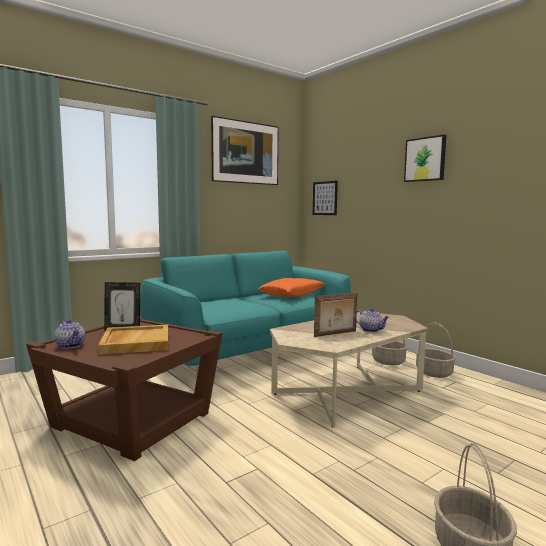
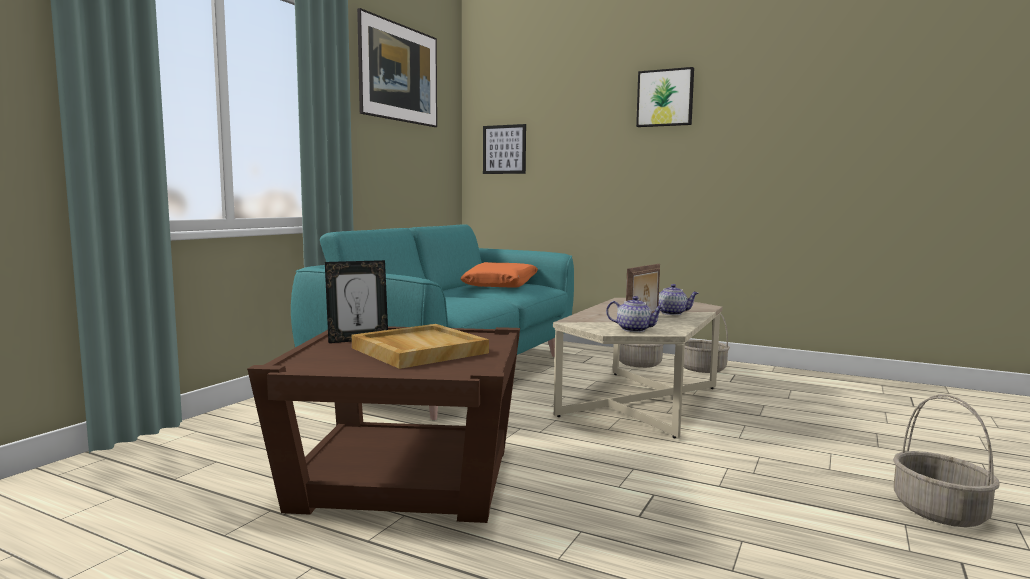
camera: 25 degrees left, 0 degrees up
(71, 345) = (325, 364): teapot -> teapot (634, 329)

